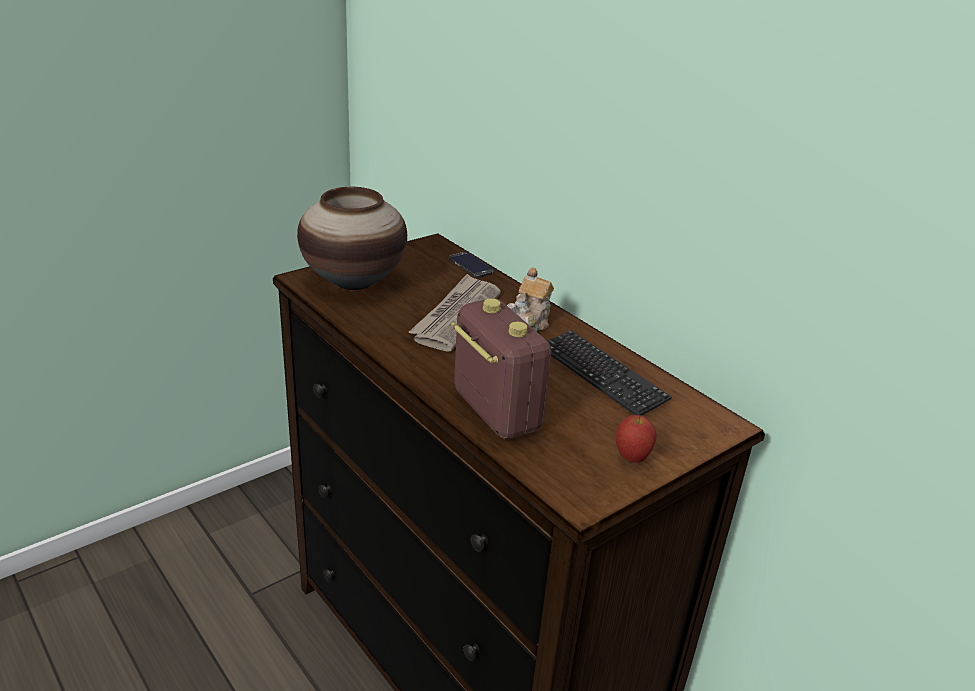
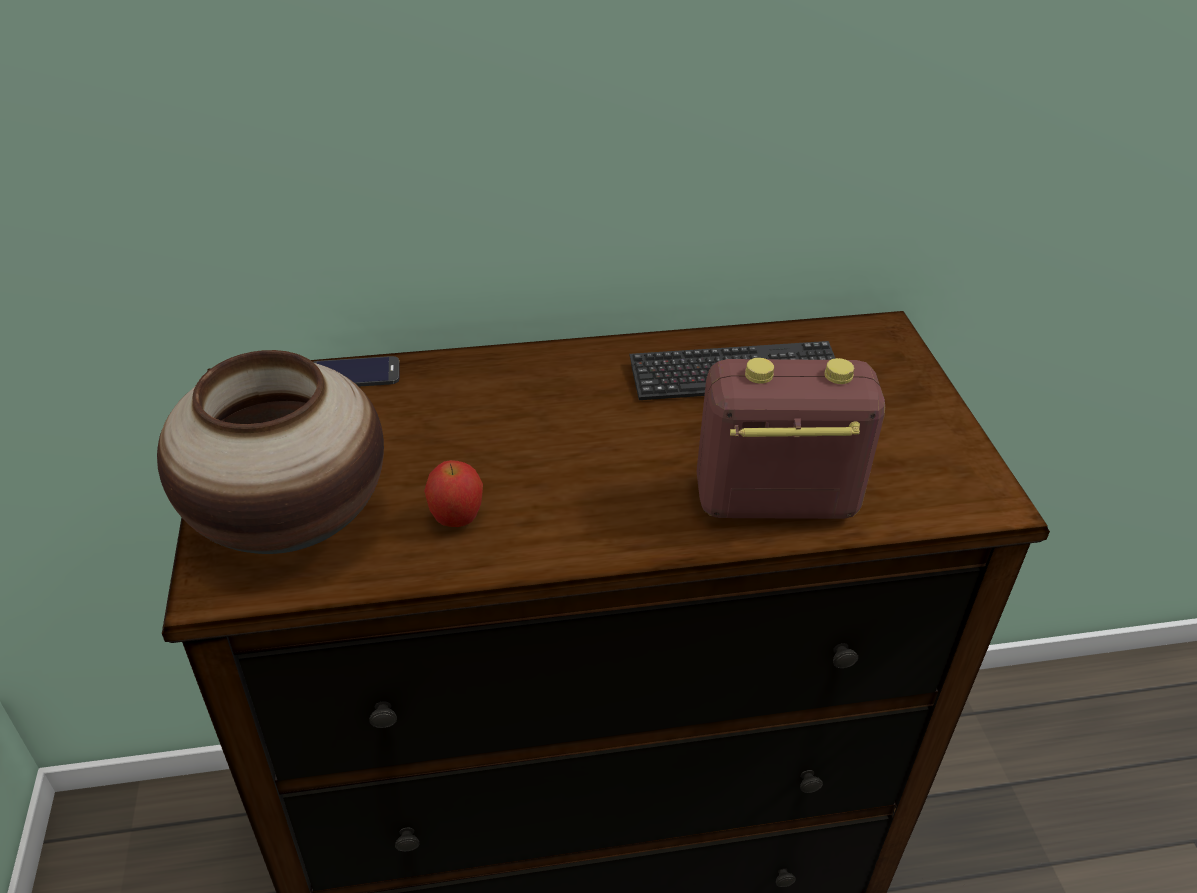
camera: 60 degrees left, 10 degrees up
(456, 315) = (496, 445): newspaper -> none
(528, 324) = (570, 385): teapot -> none
(632, 458) = (924, 426): apple -> apple (456, 520)

